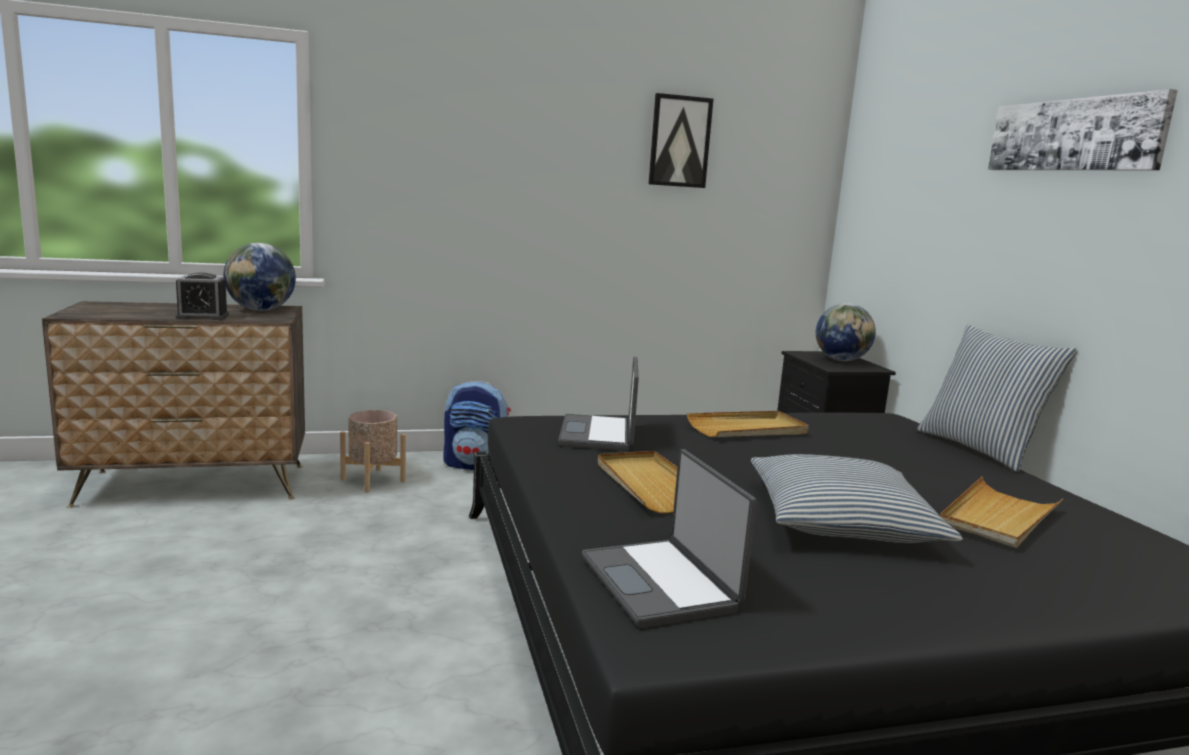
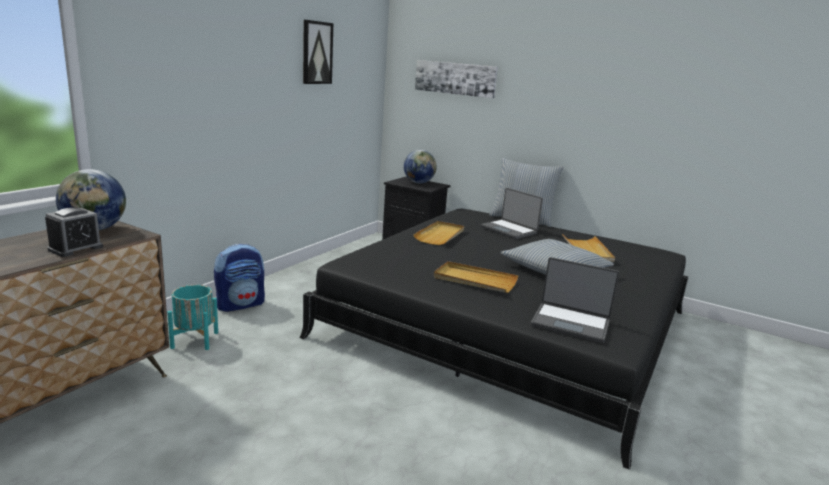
camera: 45 degrees left, 5 degrees up
(373, 480) = (194, 340): beige planter -> turquoise planter
(599, 434) = (394, 260): laptop -> laptop (509, 230)
(1074, 135) = (553, 64): picture -> picture (455, 78)

